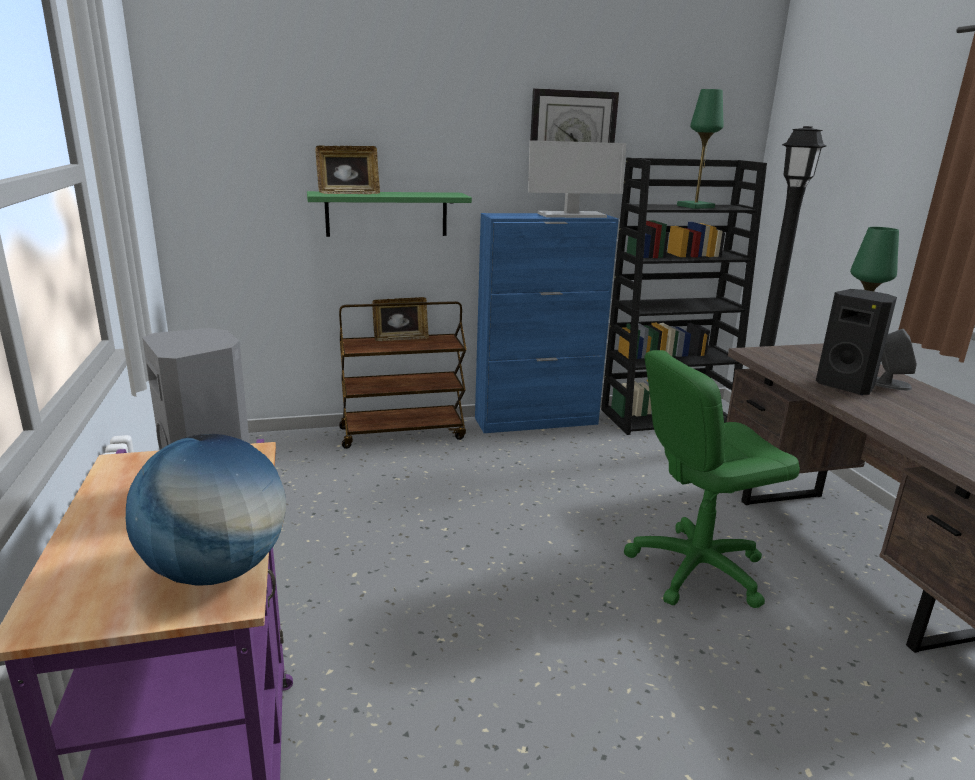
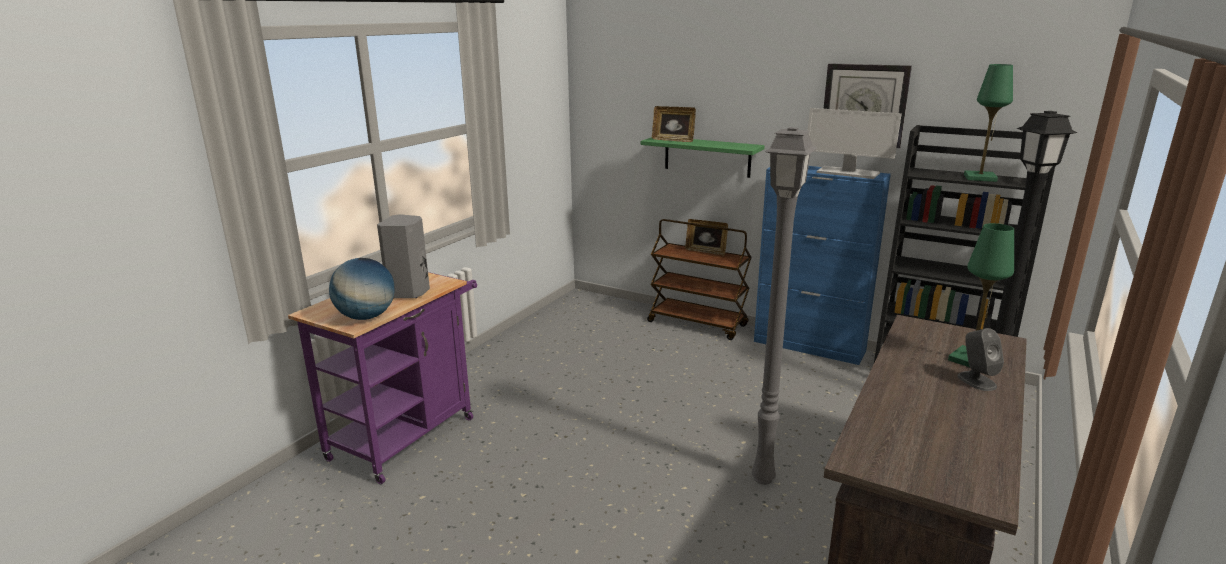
camera: 45 degrees right, 0 degrees up
(696, 568) = (762, 477): green office chair -> grey floor lamp
(846, 386) = (924, 368): black speaker -> none

